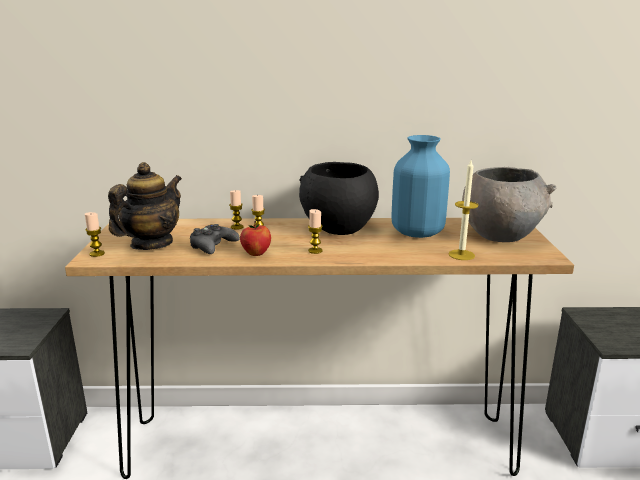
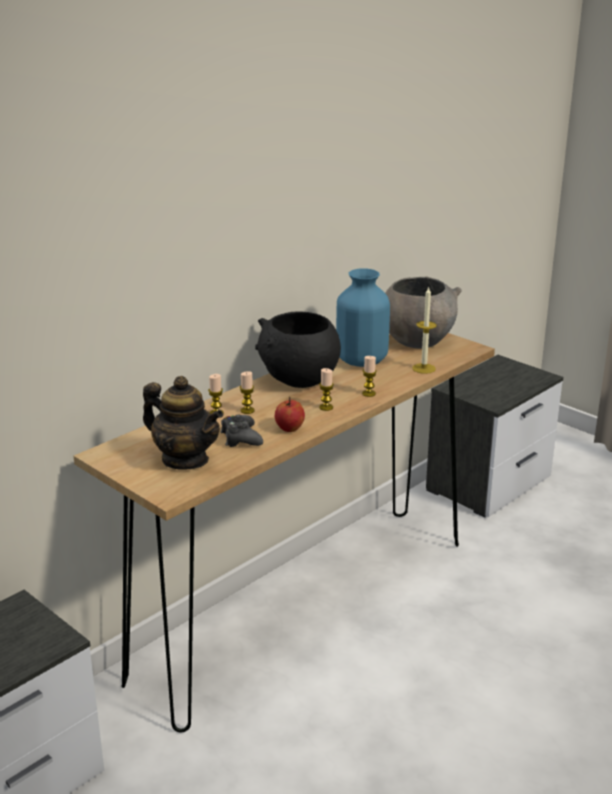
camera: 45 degrees left, 5 degrees up
(97, 254) = (162, 489): candle -> candle (369, 393)
(151, 244) = (185, 459): teapot -> teapot turned 135 degrees clockwise

